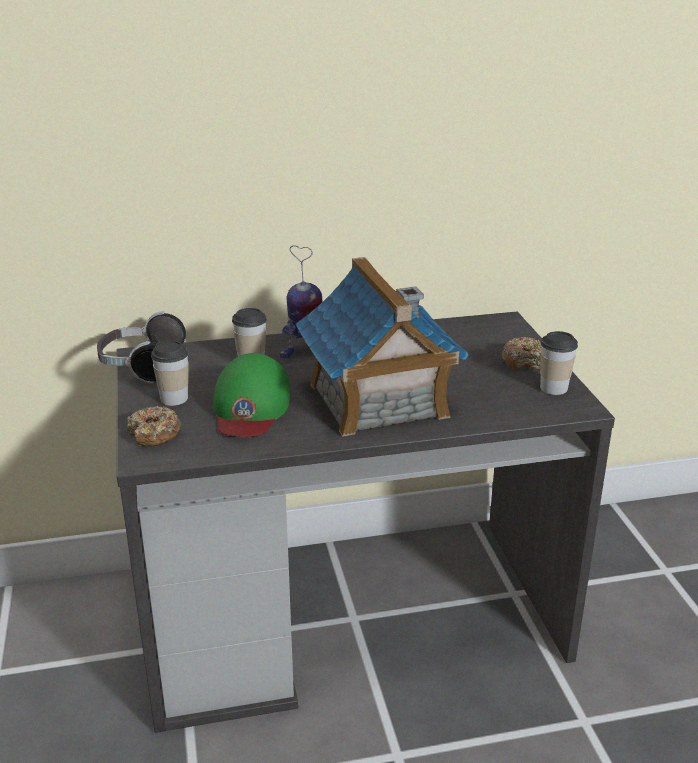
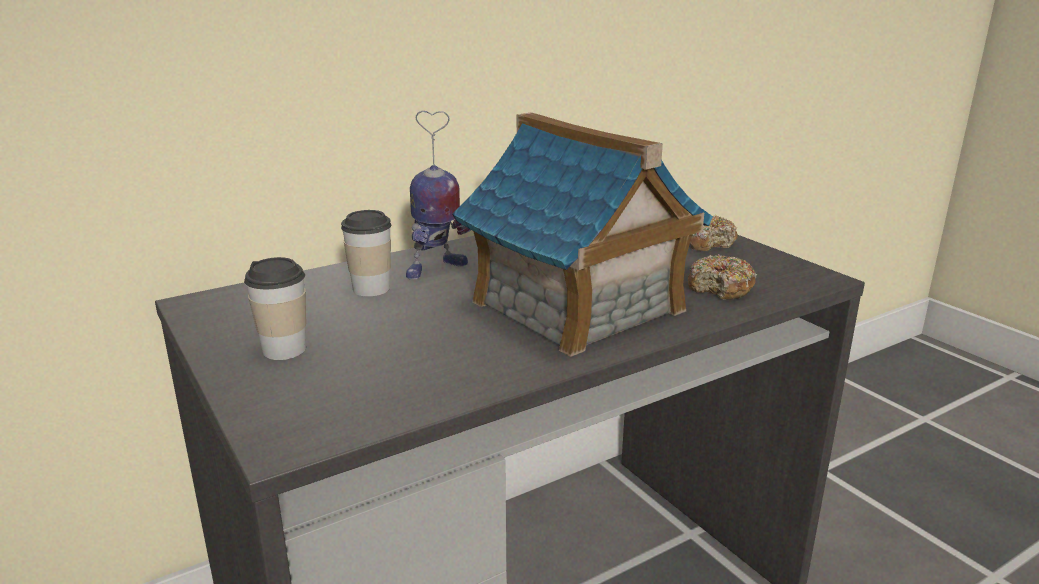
camera: 20 degrees left, 5 degrees down
(141, 366) = (207, 316): headphones -> none
(154, 434) = (281, 404): donut -> donut (720, 288)
(250, 407) = (410, 342): green cap -> none
(553, 388) = (767, 263): cup -> none

